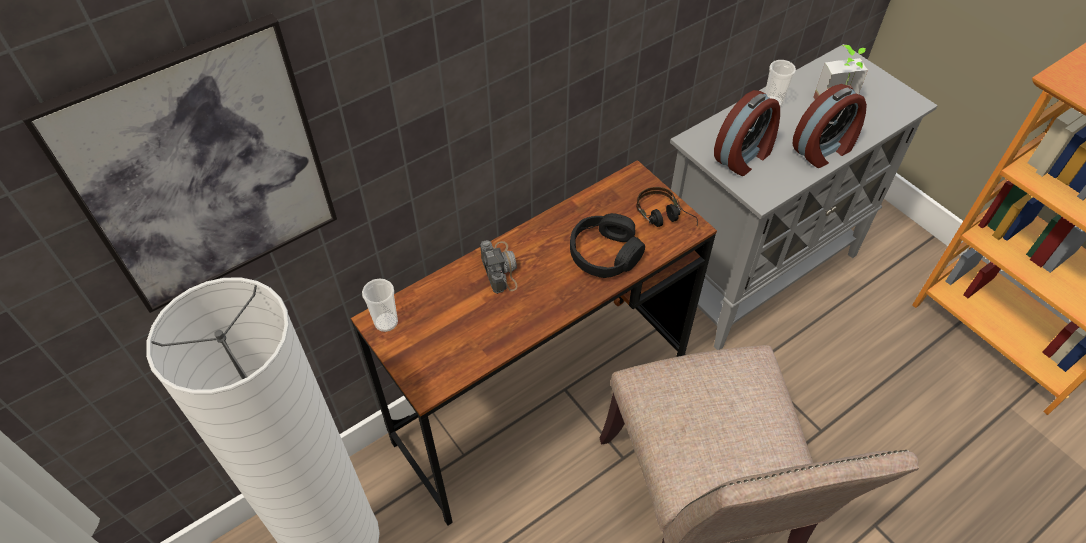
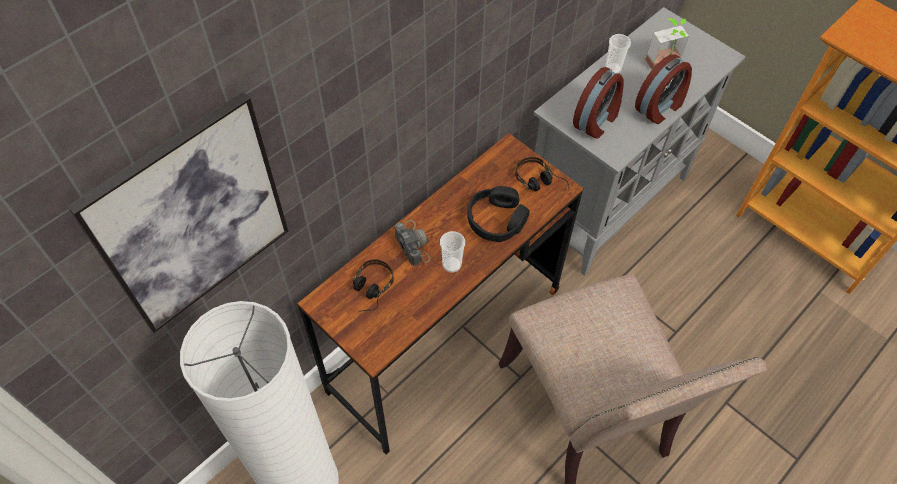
camera: 10 degrees left, 5 degrees up
(386, 322) = (328, 303): cup -> cup (451, 264)
(437, 315) = (369, 291): none -> headphones

